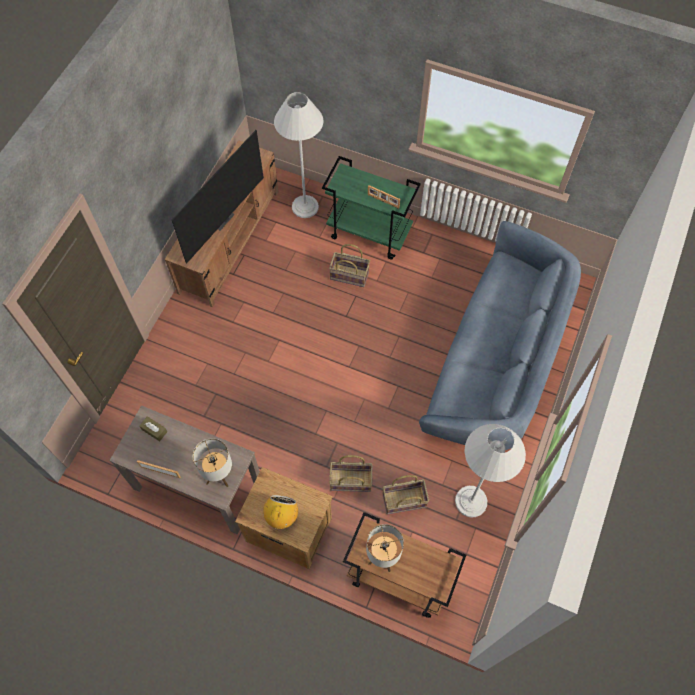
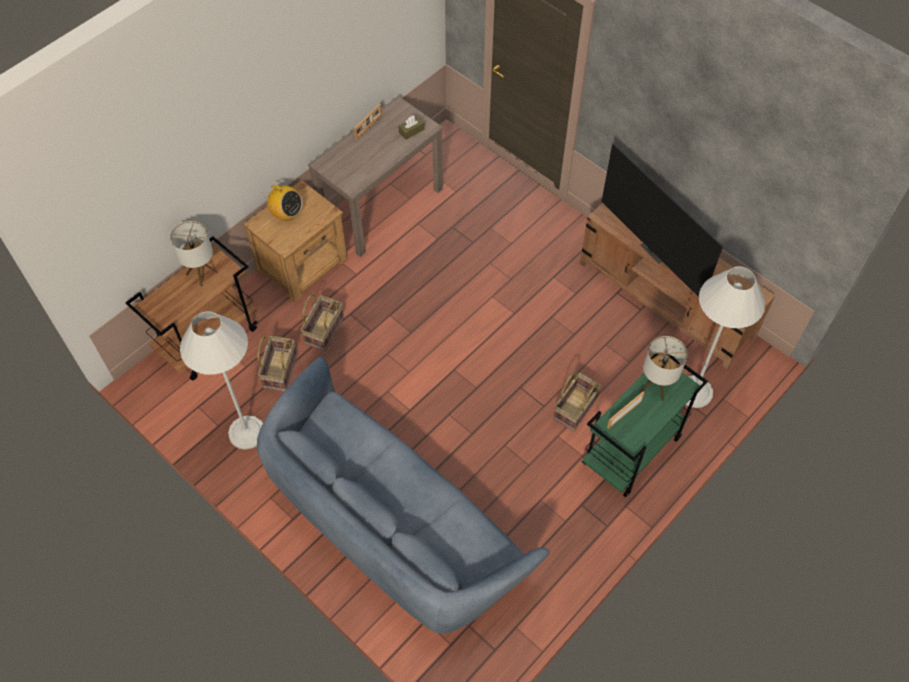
camera: 110 degrees right, 5 degrees down
(219, 475) = (343, 167): table lamp -> table lamp (656, 386)

